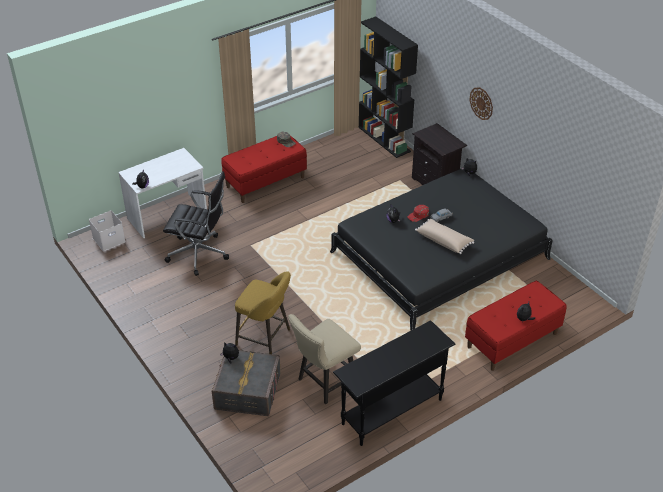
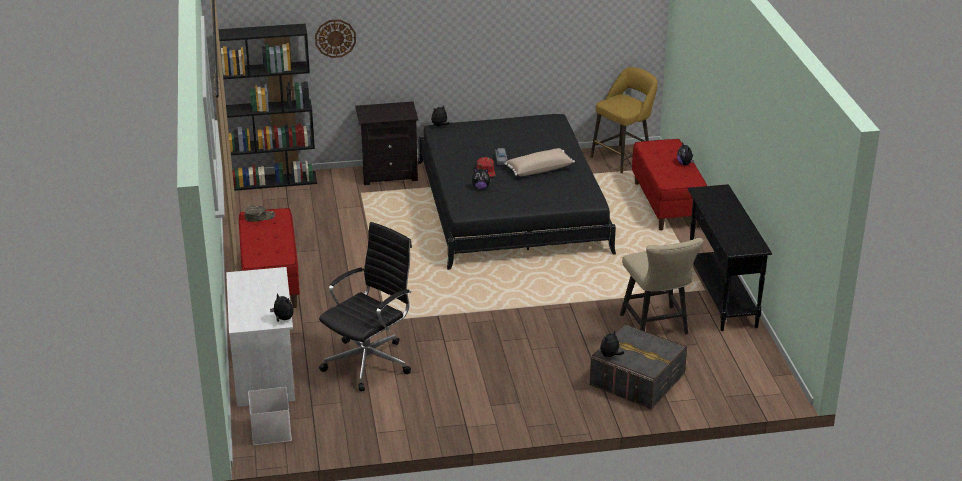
camera: 65 degrees left, 10 degrees down
(266, 338) = (560, 348): yellow stool -> yellow stool (623, 158)
(481, 103) = (425, 37): wall clock -> wall clock (335, 38)

